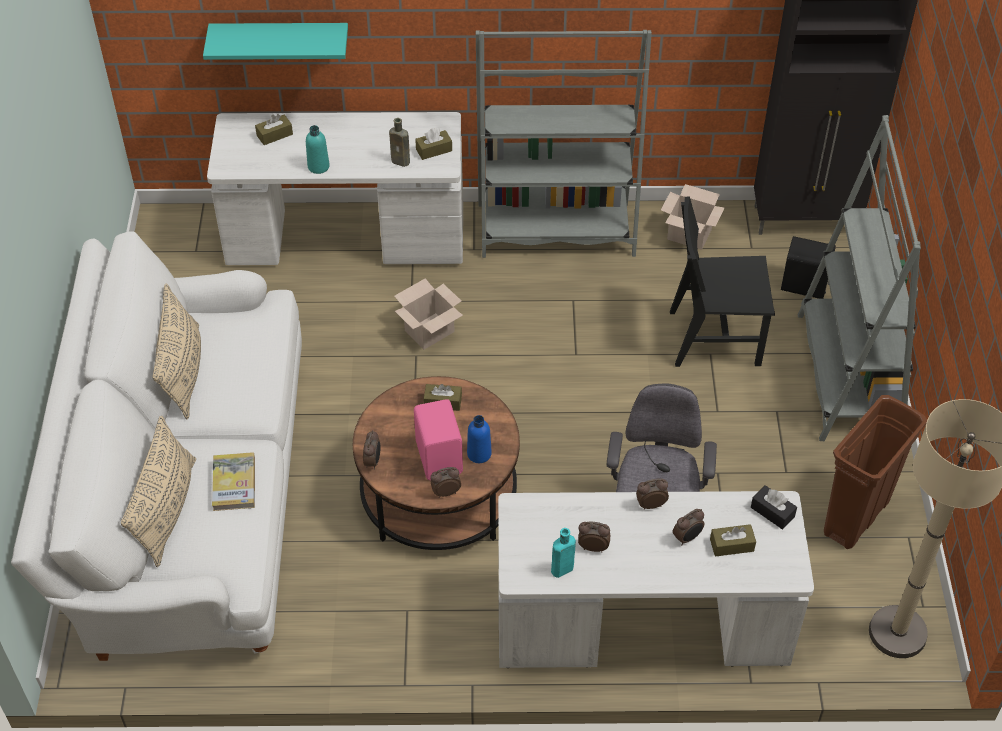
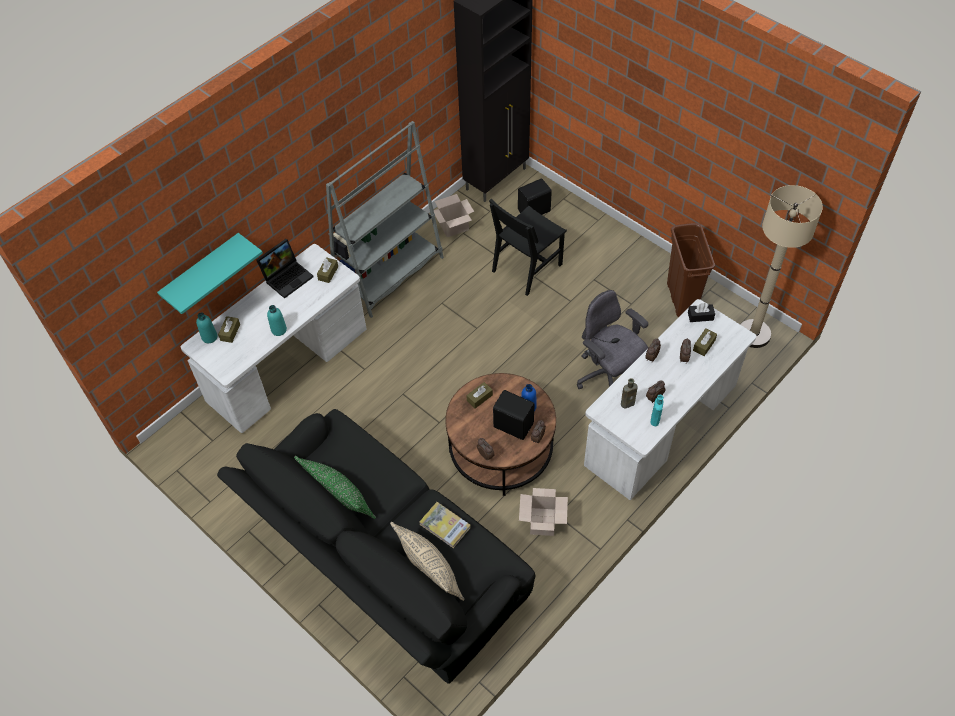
camera: 45 degrees left, 5 degrees up
(183, 371) = (339, 497): beige pillow -> green pillow
(190, 498) = (385, 564): white sofa -> black sofa
(252, 125) = (209, 337): none -> turquoise bottle
(392, 124) = (288, 277): none -> laptop
(402, 161) = (320, 292): brown bottle -> brown bottle (628, 403)
(429, 332) = (394, 377): cardboard box -> cardboard box (543, 522)
(440, 457) = (513, 424): pink speaker -> black speaker
(849, 375) = (602, 237): grey bookcase -> none

